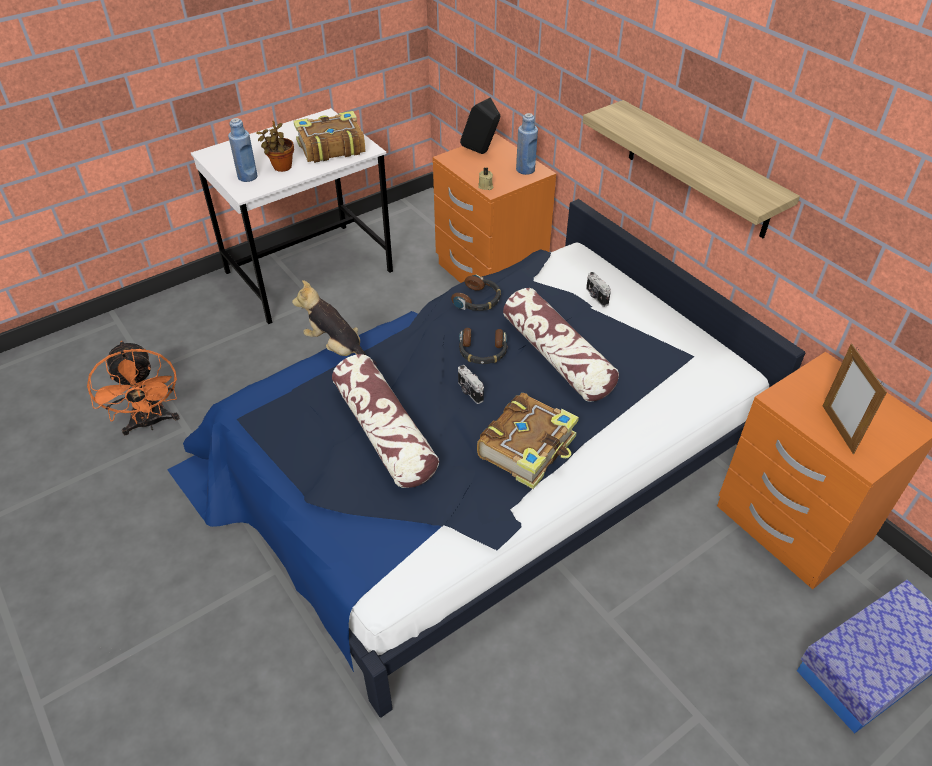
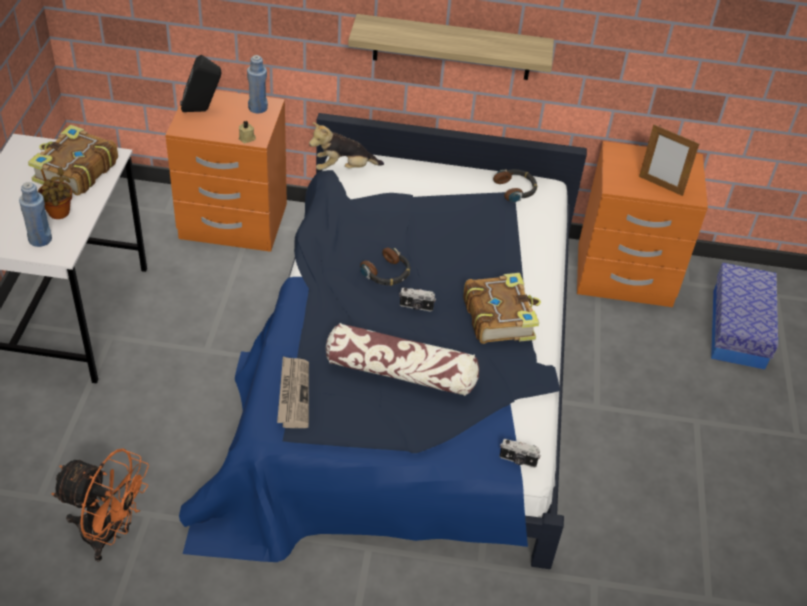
camera: 50 degrees left, 0 degrees up
(290, 391) = (293, 394): none -> newspaper
(337, 348) = (281, 340): plush toy -> plush toy (343, 168)
(478, 300) = (334, 237): headphones -> headphones (516, 189)
(557, 357) = (437, 245): pillow -> none
(596, 297) = (407, 186): camera -> camera (518, 460)

